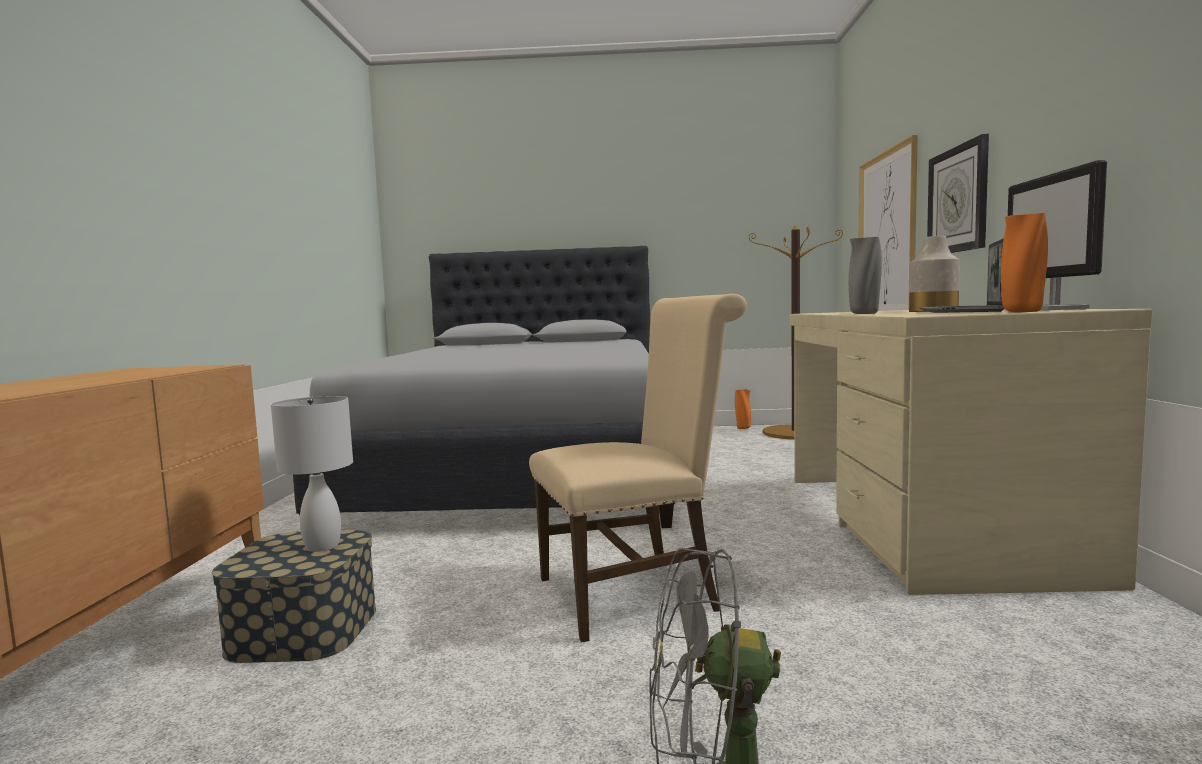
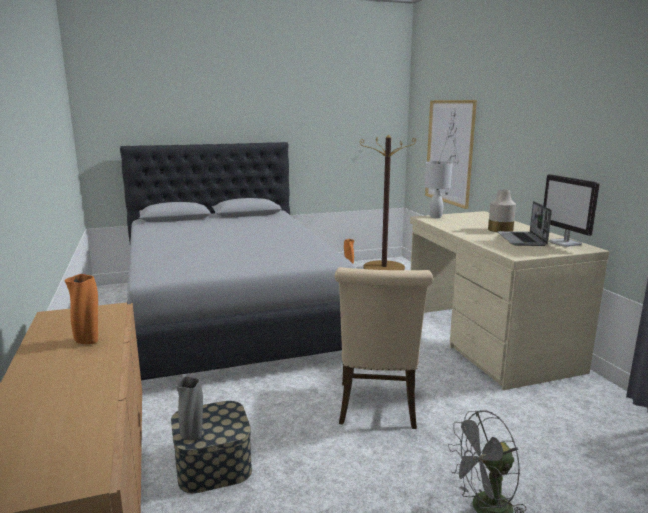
camera: 20 degrees left, 10 degrees up
(323, 545) = (221, 416): white table lamp -> white table lamp (435, 217)
(637, 592) = (378, 408): beige chair -> beige chair turned 135 degrees clockwise
(864, 313) = (471, 235): grey vase -> grey vase (192, 436)
(958, 200) = (503, 152): wall clock -> none
(1021, 312) = (558, 252): orange vase -> orange vase (88, 341)

